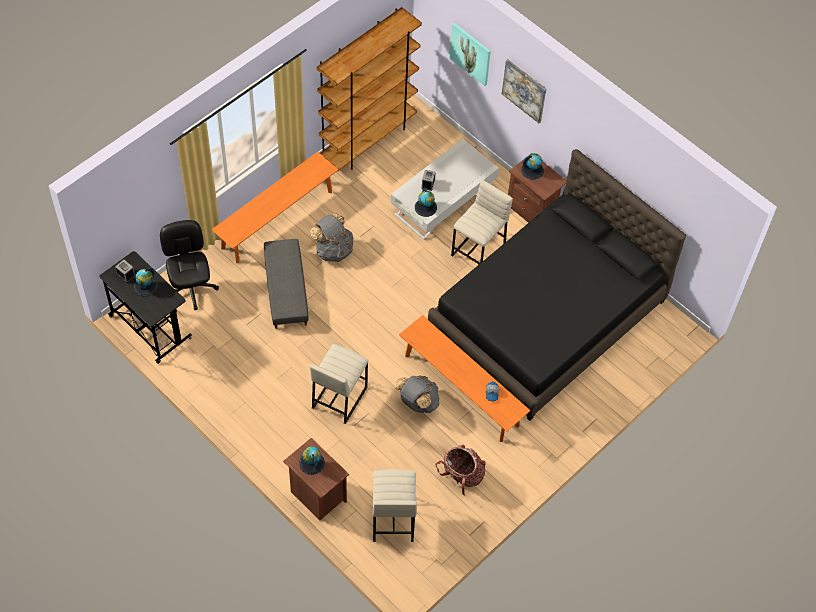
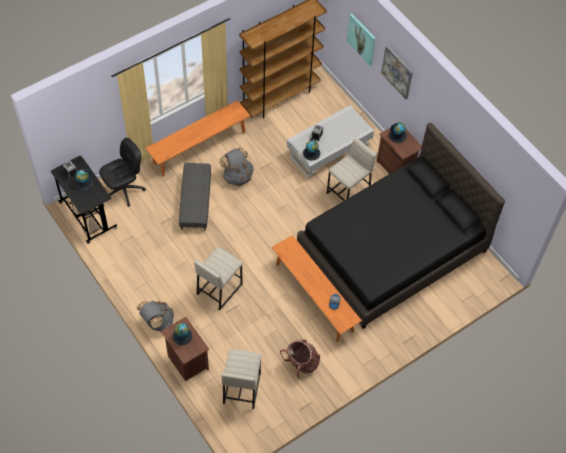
camera: 10 degrees right, 0 degrees up
(190, 287) = (124, 189): black office chair -> black office chair turned 60 degrees clockwise
(417, 402) = (278, 302): grey backpack -> grey backpack (157, 322)

